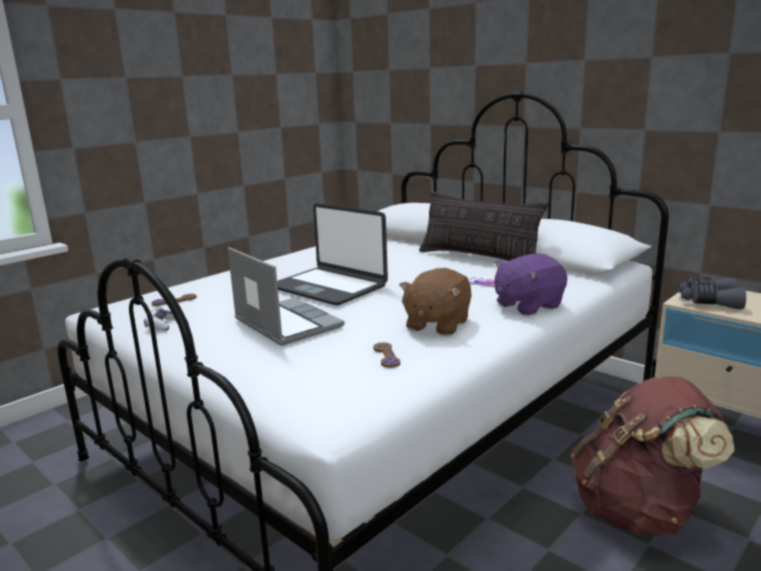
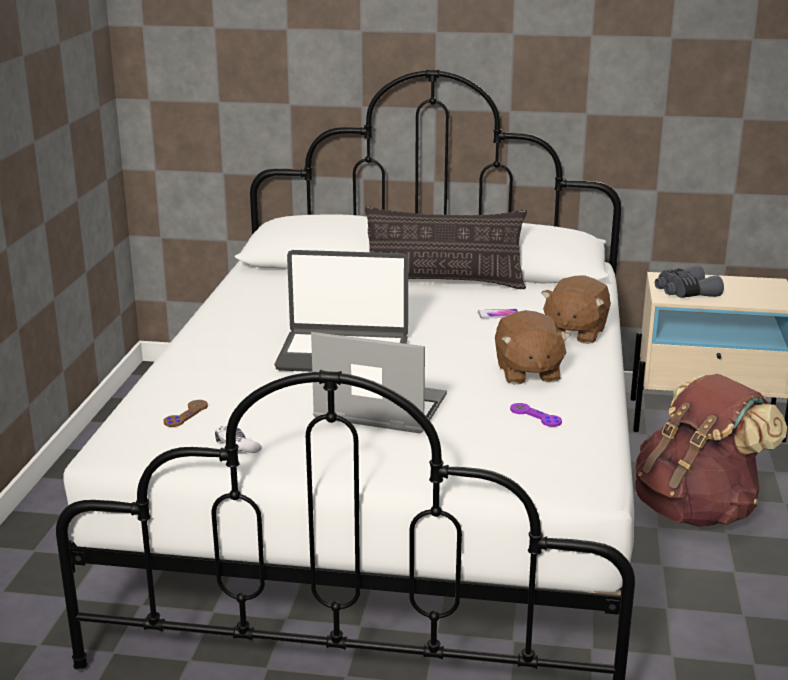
camera: 35 degrees left, 5 degrees up
(386, 356) = (535, 416): brown game controller -> purple game controller
(527, 305) = (574, 332): purple plush toy -> brown plush toy

